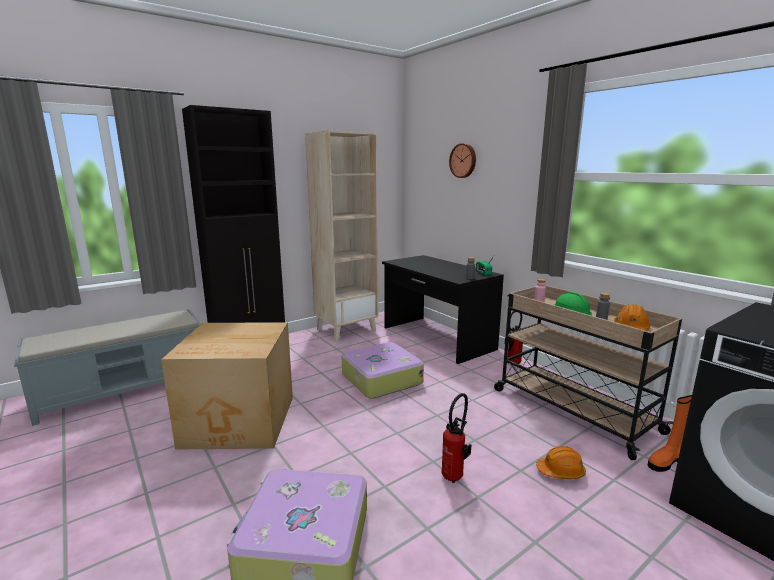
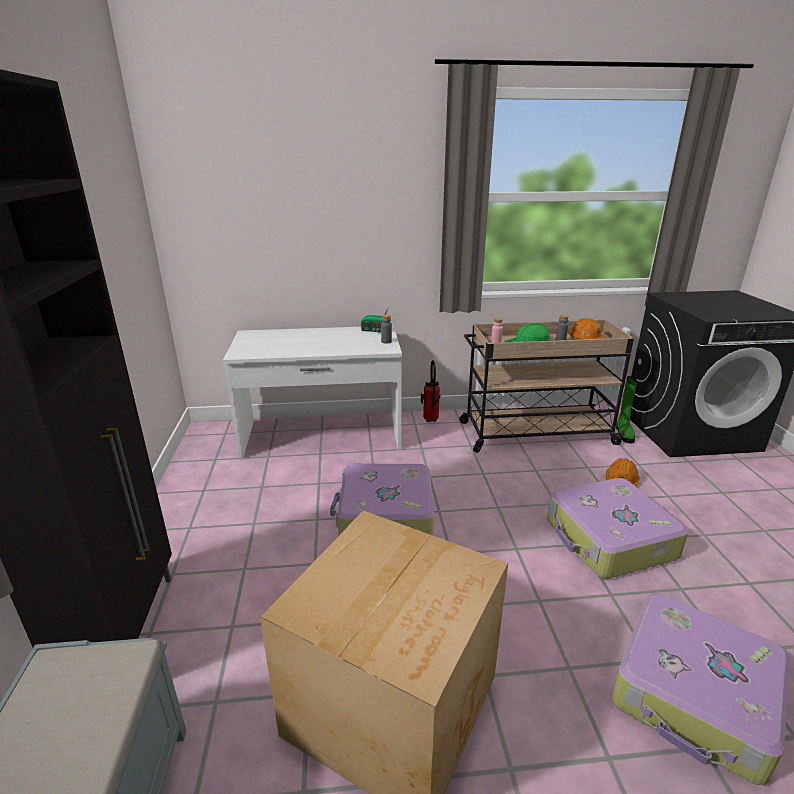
camera: 60 degrees left, 10 degrees up
(346, 330) = (199, 492): beige bookcase -> none
(436, 338) = (322, 436): black desk -> white desk
(455, 476) = (609, 539): fire extinguisher -> suitcase
(463, 160) = (298, 178): wall clock -> none
(666, 462) = (623, 433): orange boot -> green boot

